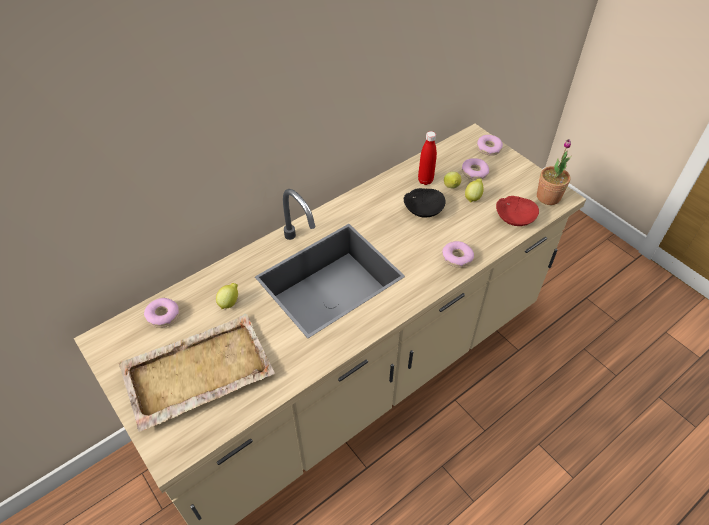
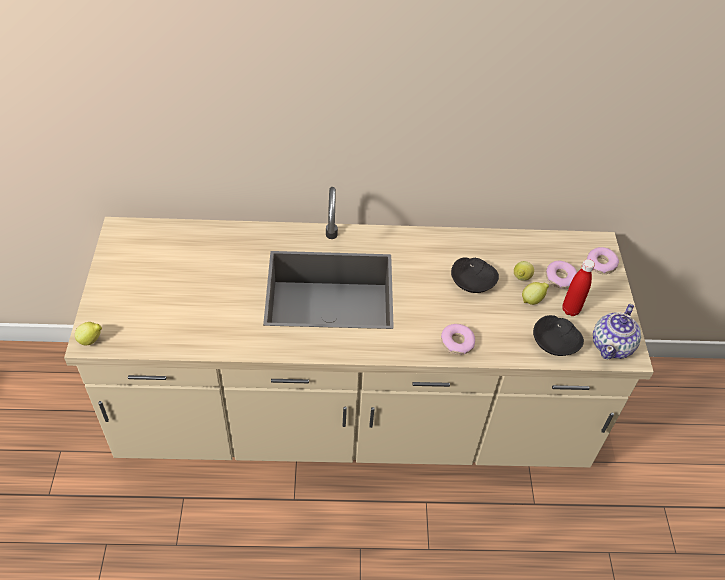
camera: 35 degrees right, 0 degrees up
(163, 316) = (177, 238): donut -> none
(196, 372) = (160, 295): beige tray -> none
(229, 302) = (232, 259): lemon -> lemon (91, 340)
(425, 180) = (502, 258): red bottle -> red bottle (570, 310)
(514, 217) = (555, 342): red bowl -> black bowl
(548, 197) = (612, 345): potted plant -> teapot

